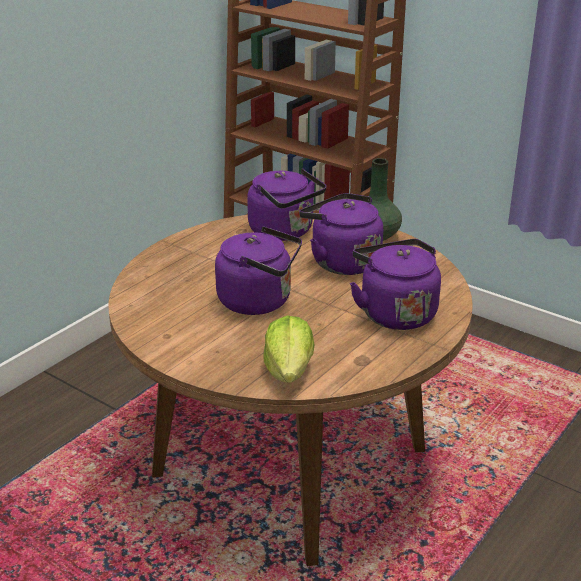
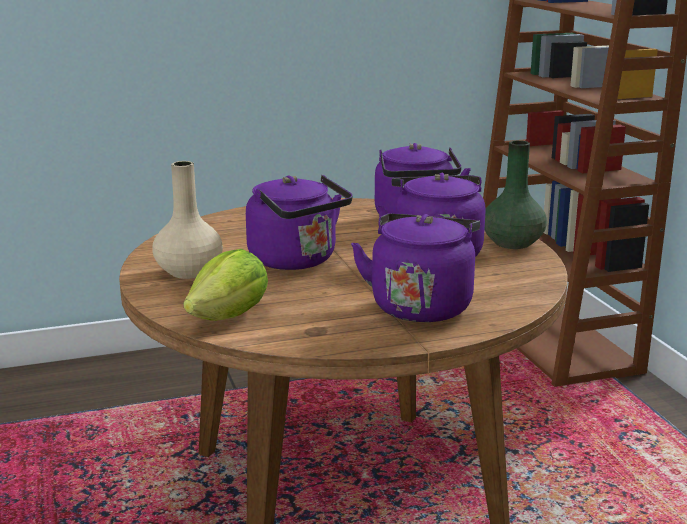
camera: 35 degrees right, 10 degrees down
(196, 340) = (188, 272): none -> beige vase

